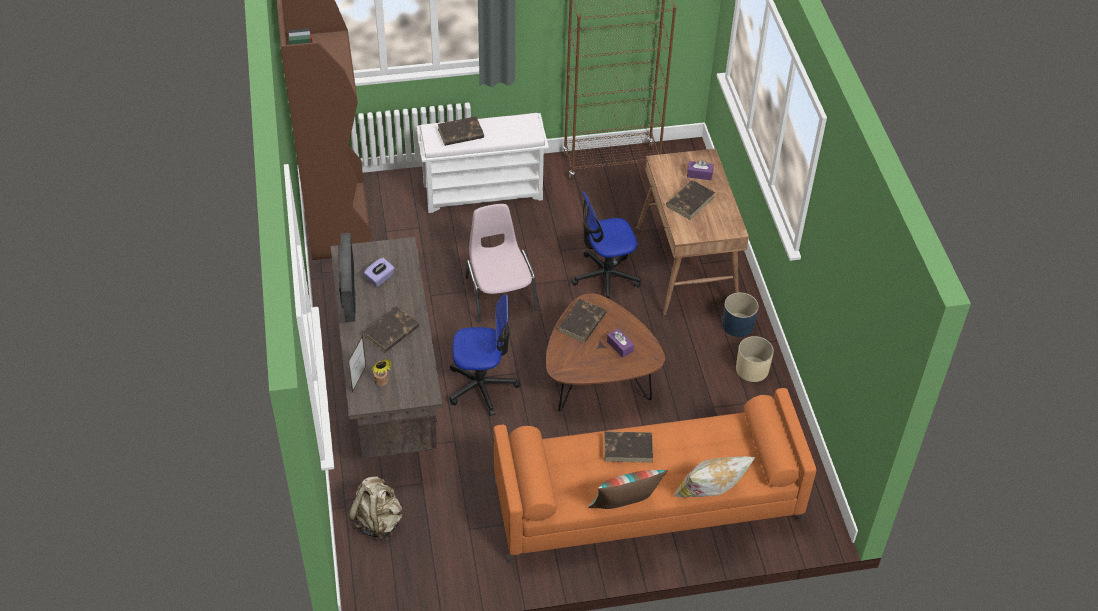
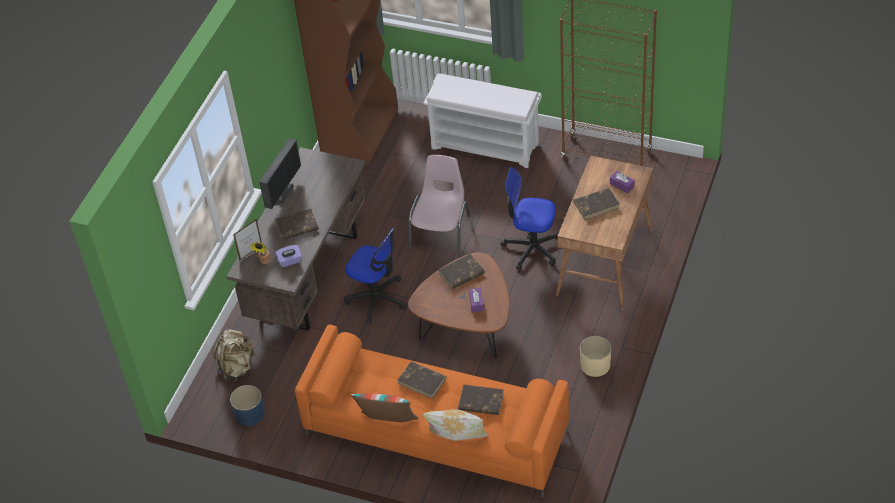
camera: 35 degrees right, 0 degrees up
(380, 278) = (317, 184): purple tissue box -> purple tissue box (290, 261)
(460, 134) = (464, 90): brown book -> brown book (480, 402)
(738, 324) = (611, 325): blue planter -> blue planter (250, 414)

